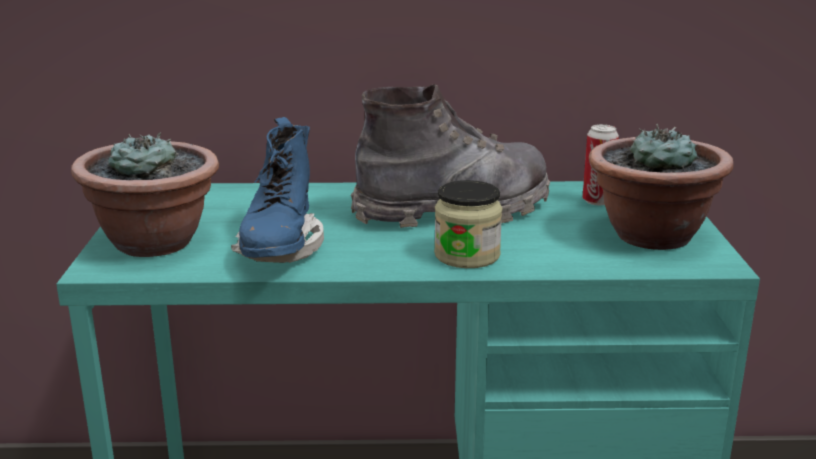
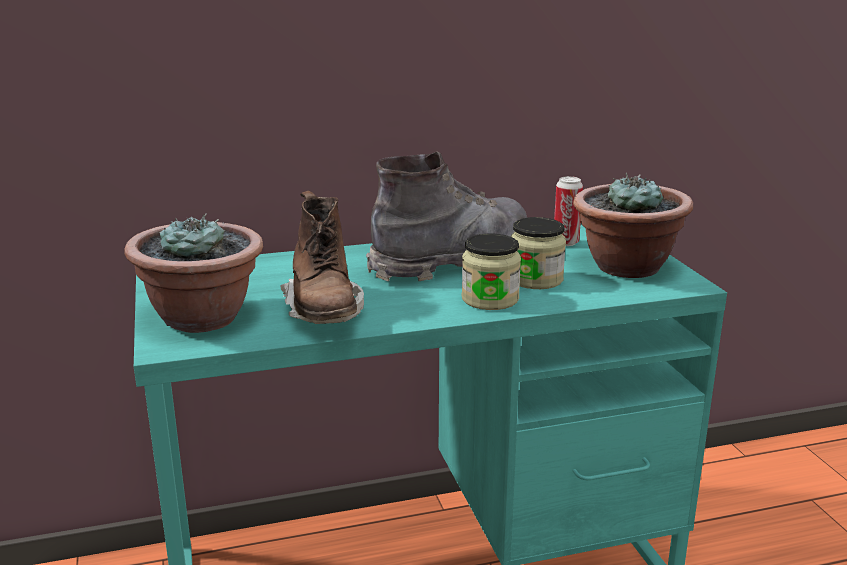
camera: 15 degrees left, 0 degrees up
(280, 249) = (324, 311): blue boot -> brown boot
(534, 239) = (535, 279): none -> jar

